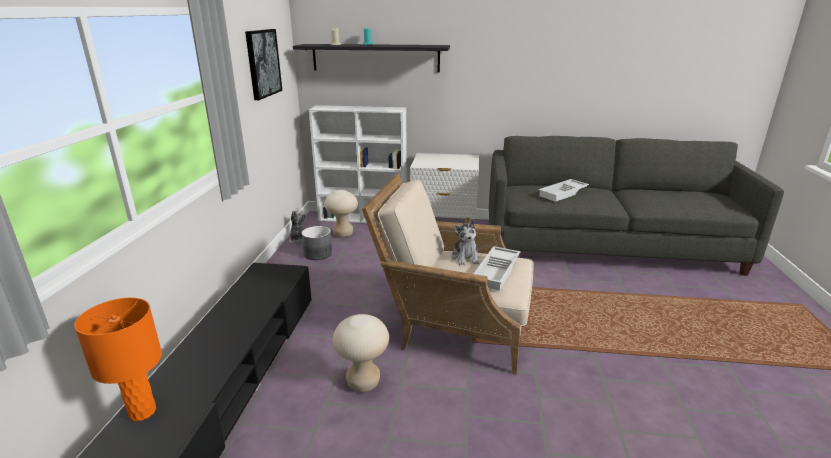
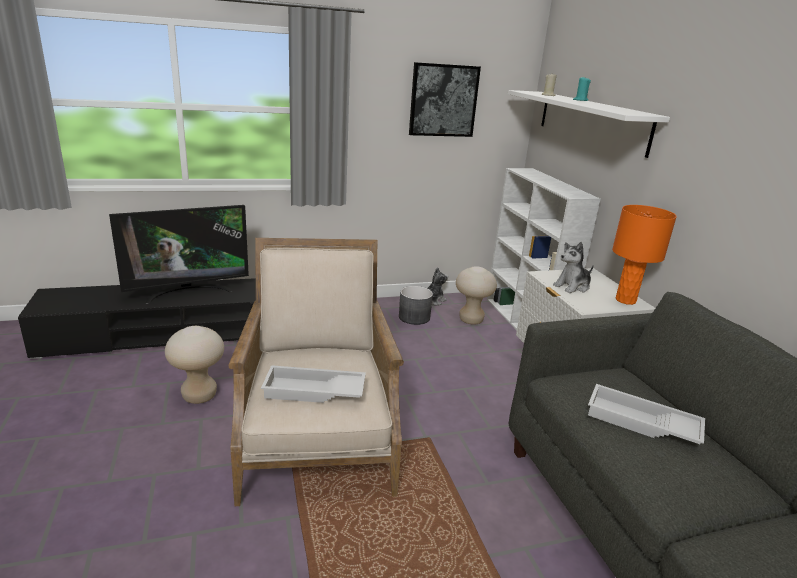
camera: 65 degrees right, 0 degrees up
(142, 411) = (97, 292): orange table lamp -> orange table lamp (626, 300)
(218, 337) = (188, 291): none -> television
(375, 58) = (591, 121): black shelf -> white shelf
(465, 258) = (344, 365): plush toy -> plush toy (572, 286)

